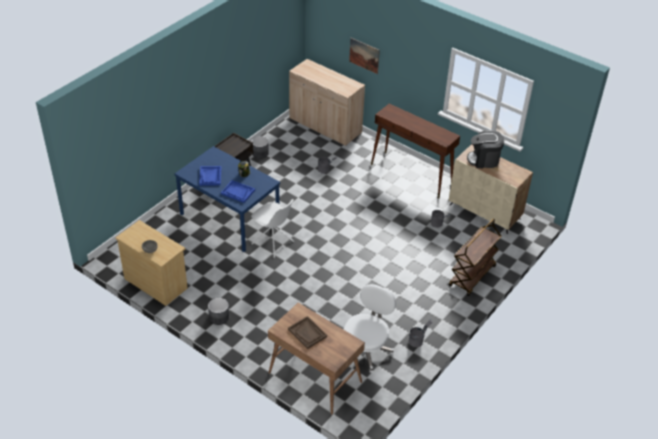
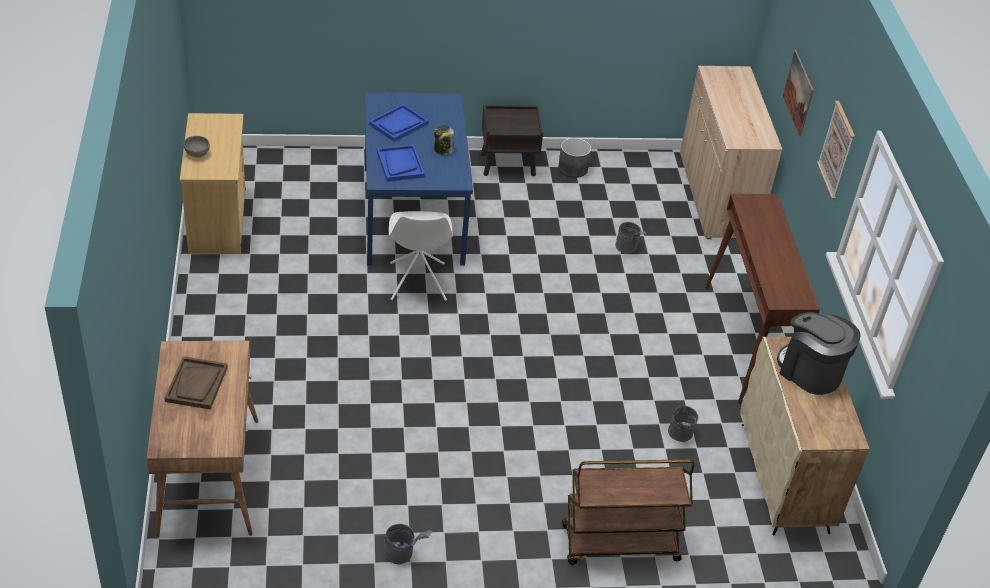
camera: 45 degrees right, 0 degrees up
(219, 317) = (221, 313): grey planter -> none
(366, 349) = (322, 502): white office chair -> none
(417, 68) = (837, 150): none -> picture

